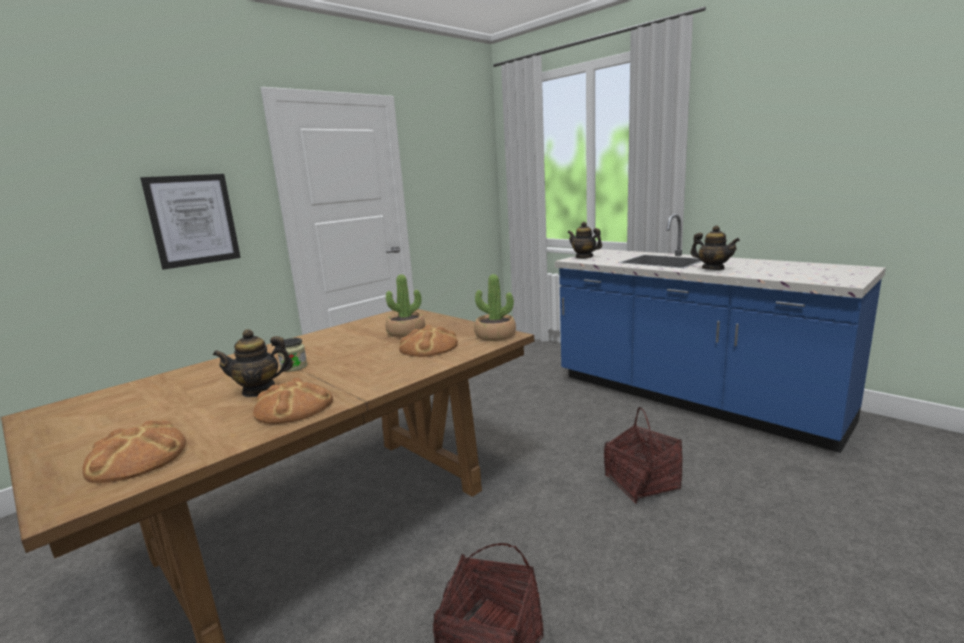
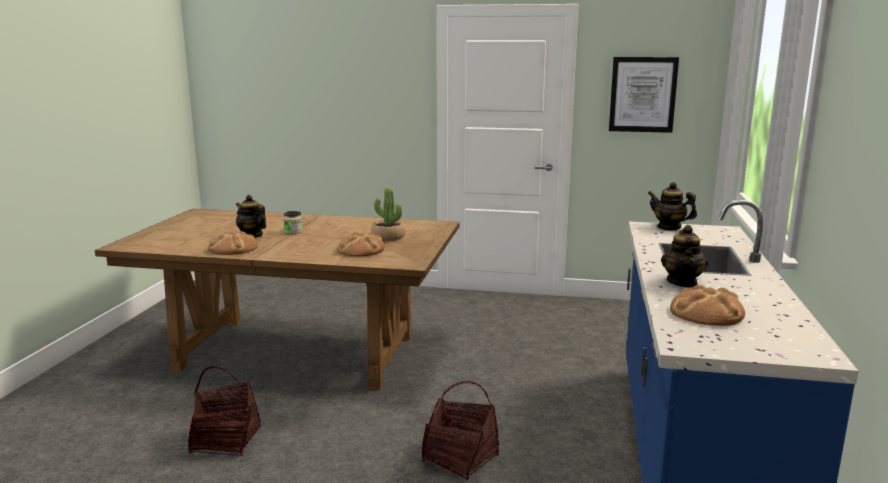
camera: 55 degrees right, 0 degrees up
(138, 458) = (162, 241): bread -> bread (706, 313)
(193, 220) = (366, 111): picture -> picture (642, 94)
(495, 336) = (407, 261): potted plant -> none
(584, 257) = (669, 227): teapot -> teapot turned 60 degrees counterclockwise

